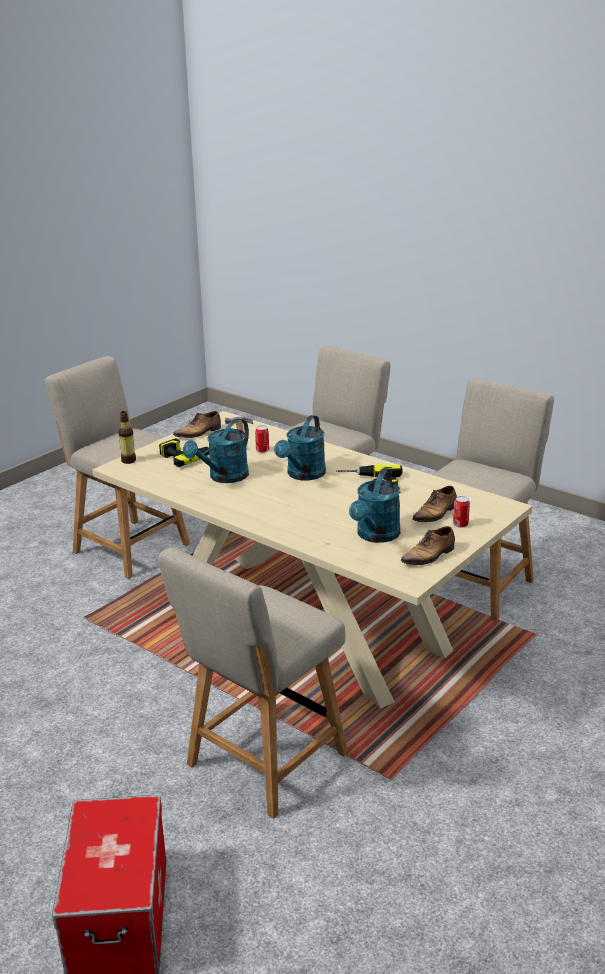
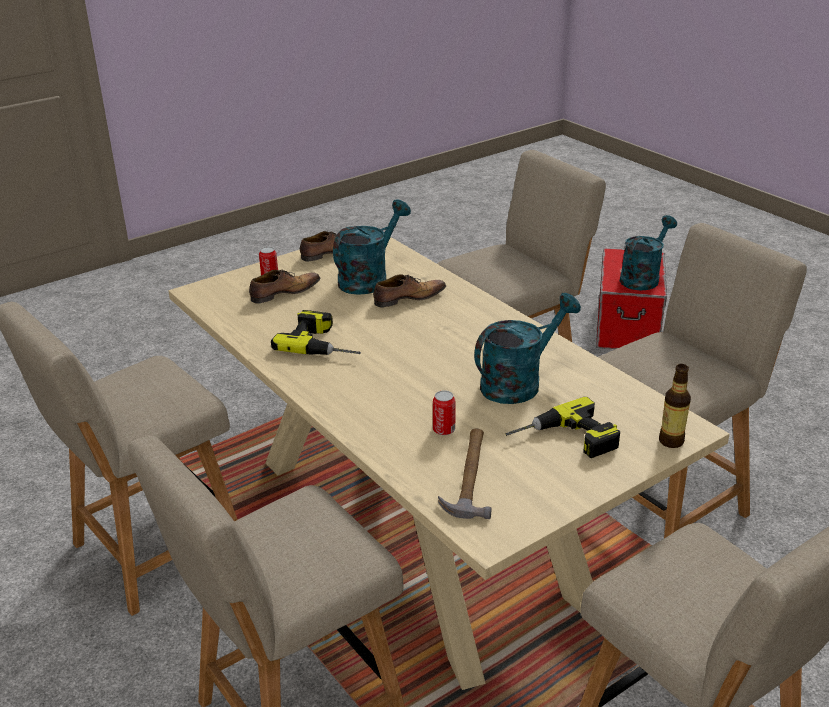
camera: 165 degrees left, 5 degrees up
(112, 674) = (666, 504): none -> beige chair
(199, 433) = (546, 495): shoe -> shoe (407, 298)
(303, 475) = (404, 369): turquoise watering can -> turquoise watering can (643, 278)

